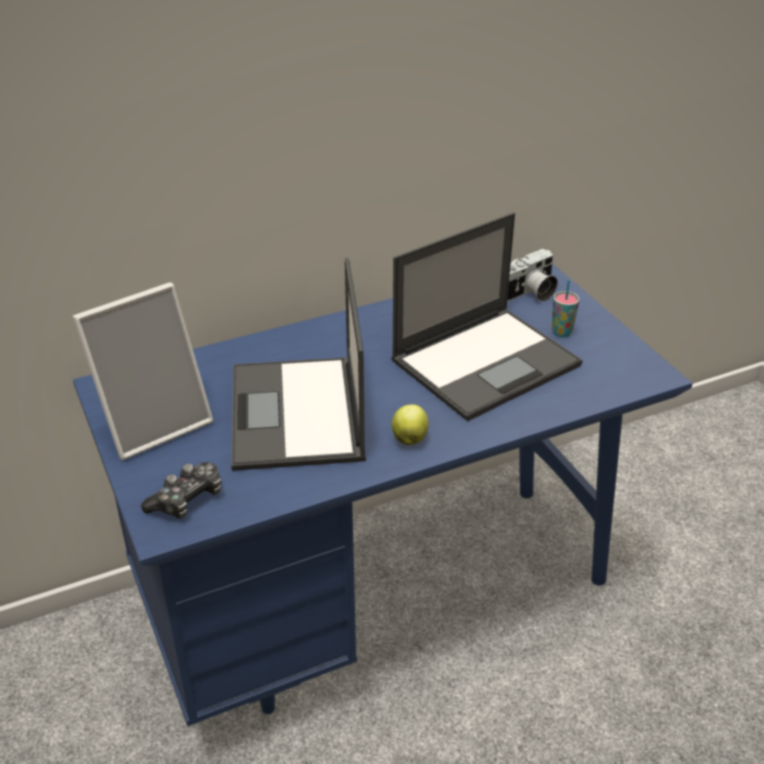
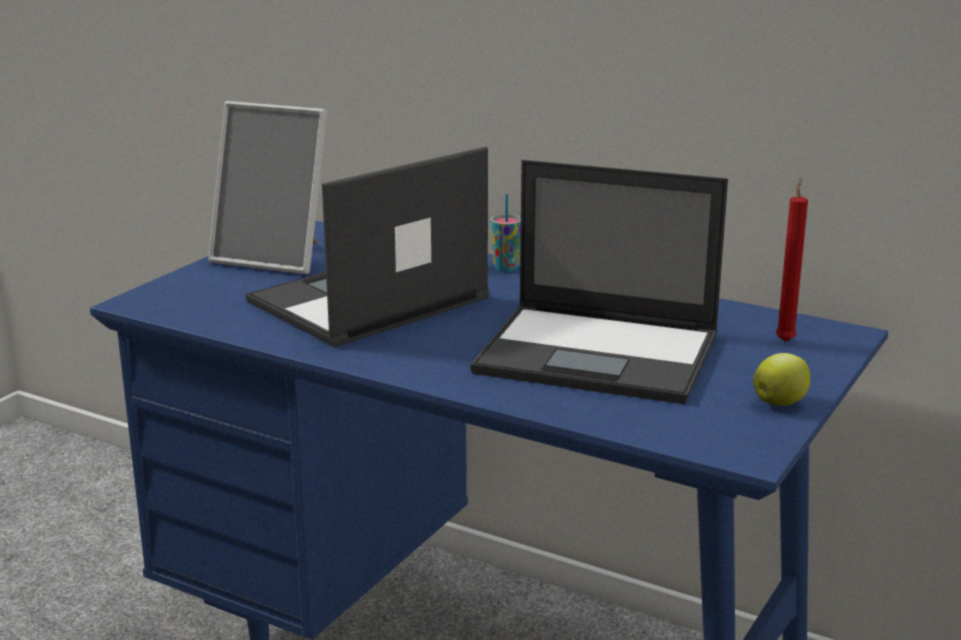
camera: 55 degrees right, 15 degrees down
(187, 499) = (186, 298): game controller -> none
(409, 438) = (400, 355): apple -> apple (780, 403)
(529, 294) = (785, 340): camera -> red candle
(561, 332) = (737, 377): cup -> cup (506, 268)

